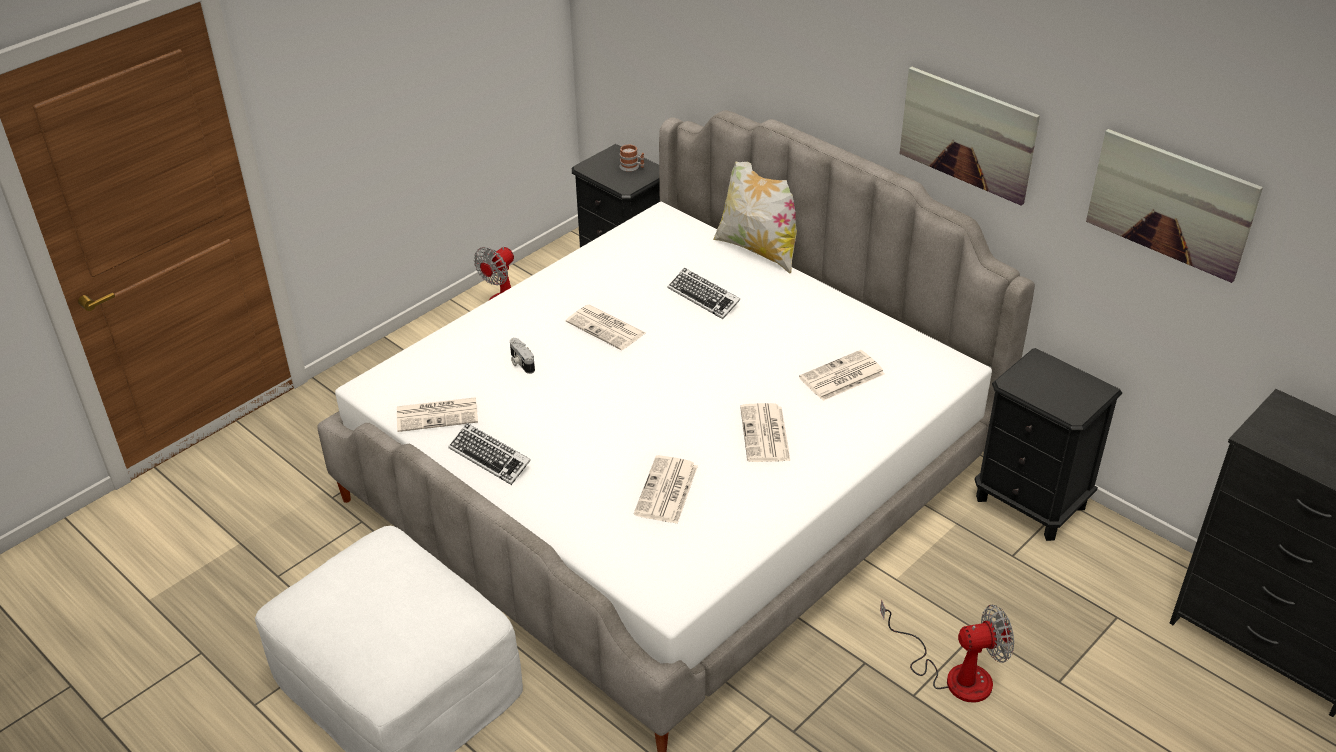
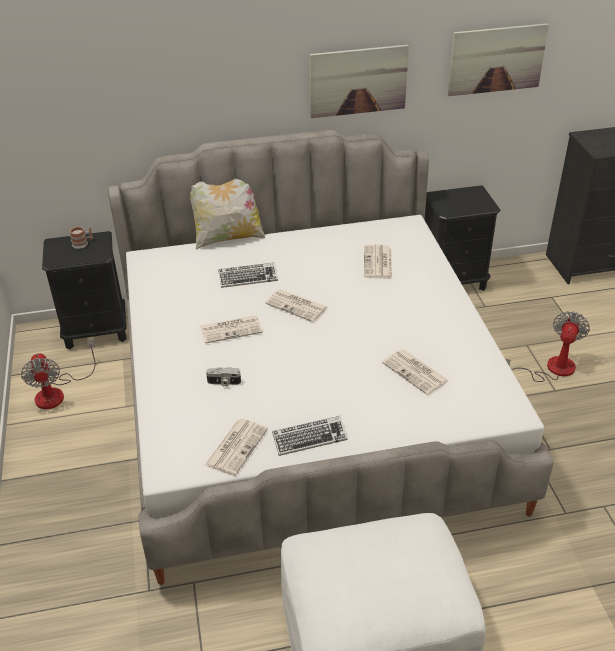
camera: 55 degrees left, 0 degrees up
(765, 434) = (401, 312): newspaper -> newspaper (297, 306)

